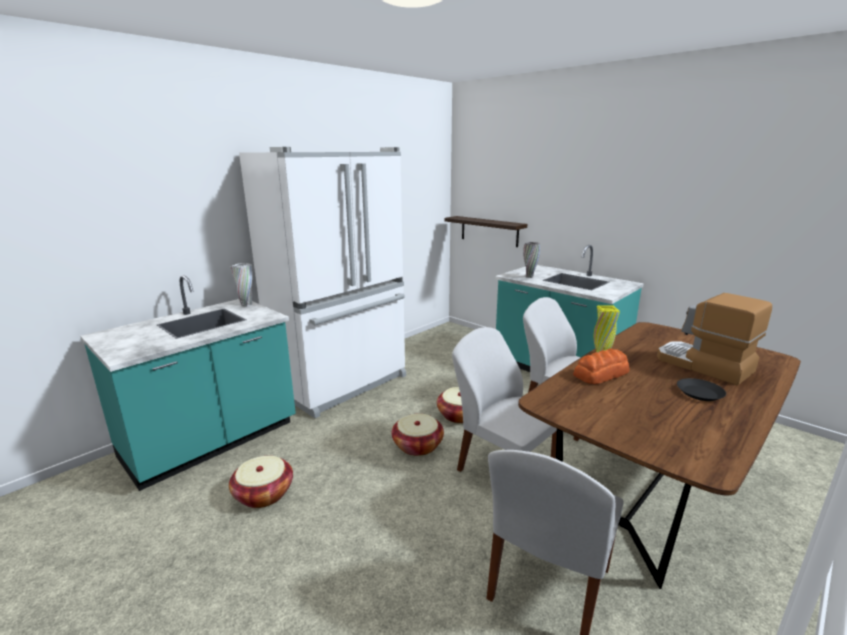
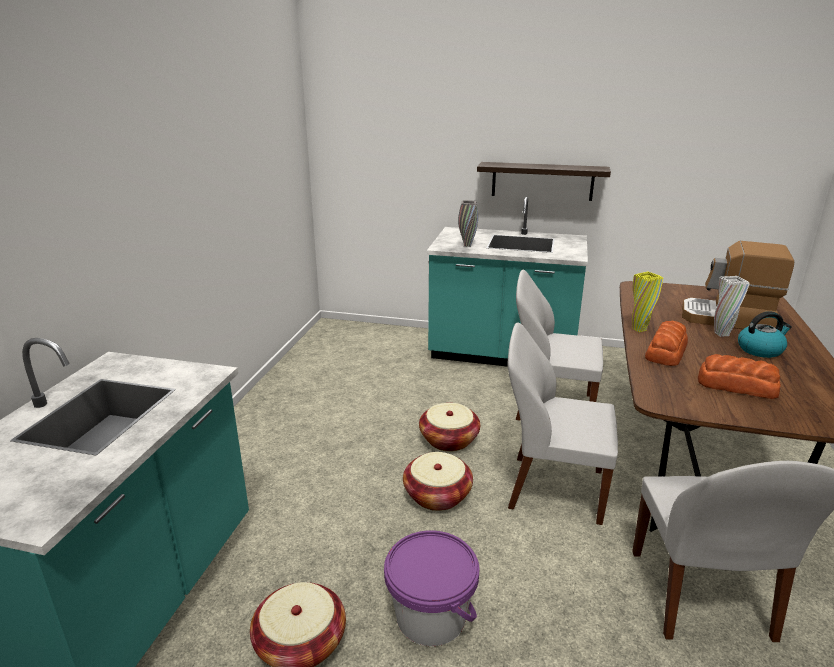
camera: 30 degrees left, 5 degrees up
(246, 305) = (135, 364): white vase -> white vase (721, 334)
(343, 384) = (259, 444): white fridge -> none
(344, 511) = (431, 615): none -> purple bucket
(489, 231) = (376, 188): shelf -> shelf (542, 181)
(628, 410) = (736, 385): none -> bread
(699, 393) = (760, 350): black plate -> kettle

